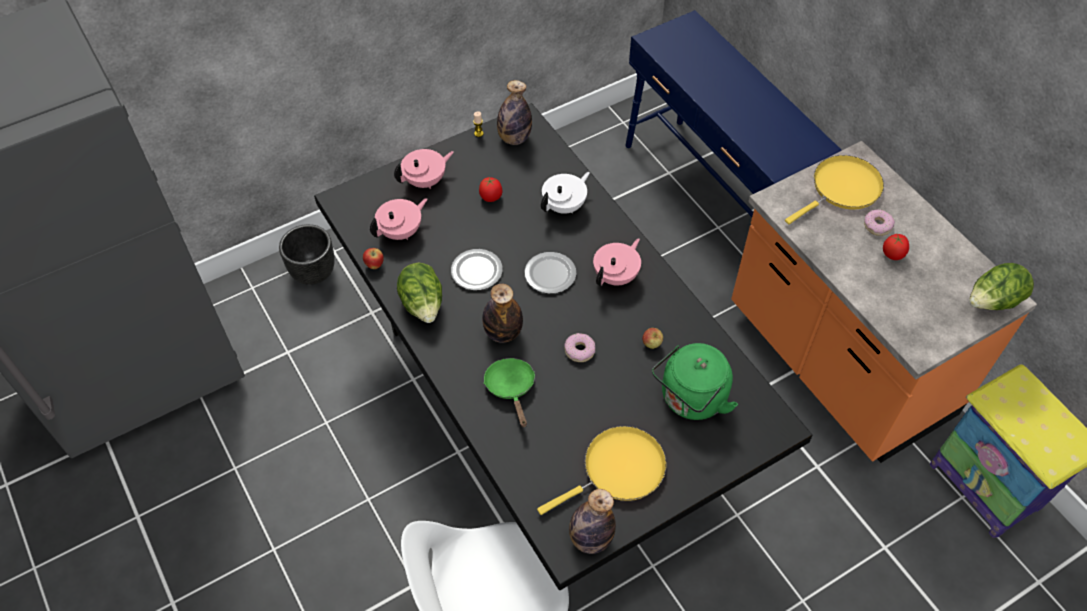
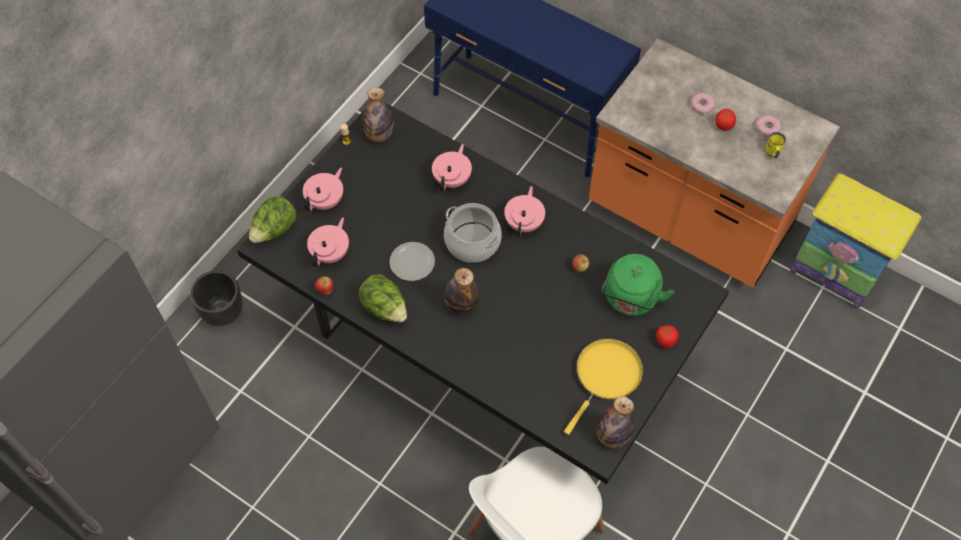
camera: 25 degrees left, 5 degrees up
(491, 197) = (388, 194): tomato -> tomato (665, 341)
(511, 388) = (492, 347): green frying pan -> none
(551, 274) = (473, 242): plate -> cooking pot
(565, 206) = (452, 179): white teapot -> pink teapot
(579, 350) = (528, 295): donut -> donut (767, 128)
(842, 189) = (662, 85): yellow frying pan -> none
(937, 304) = (772, 153): none -> yellow mug
(992, 302) = (809, 137): lettuce -> lettuce (275, 230)

